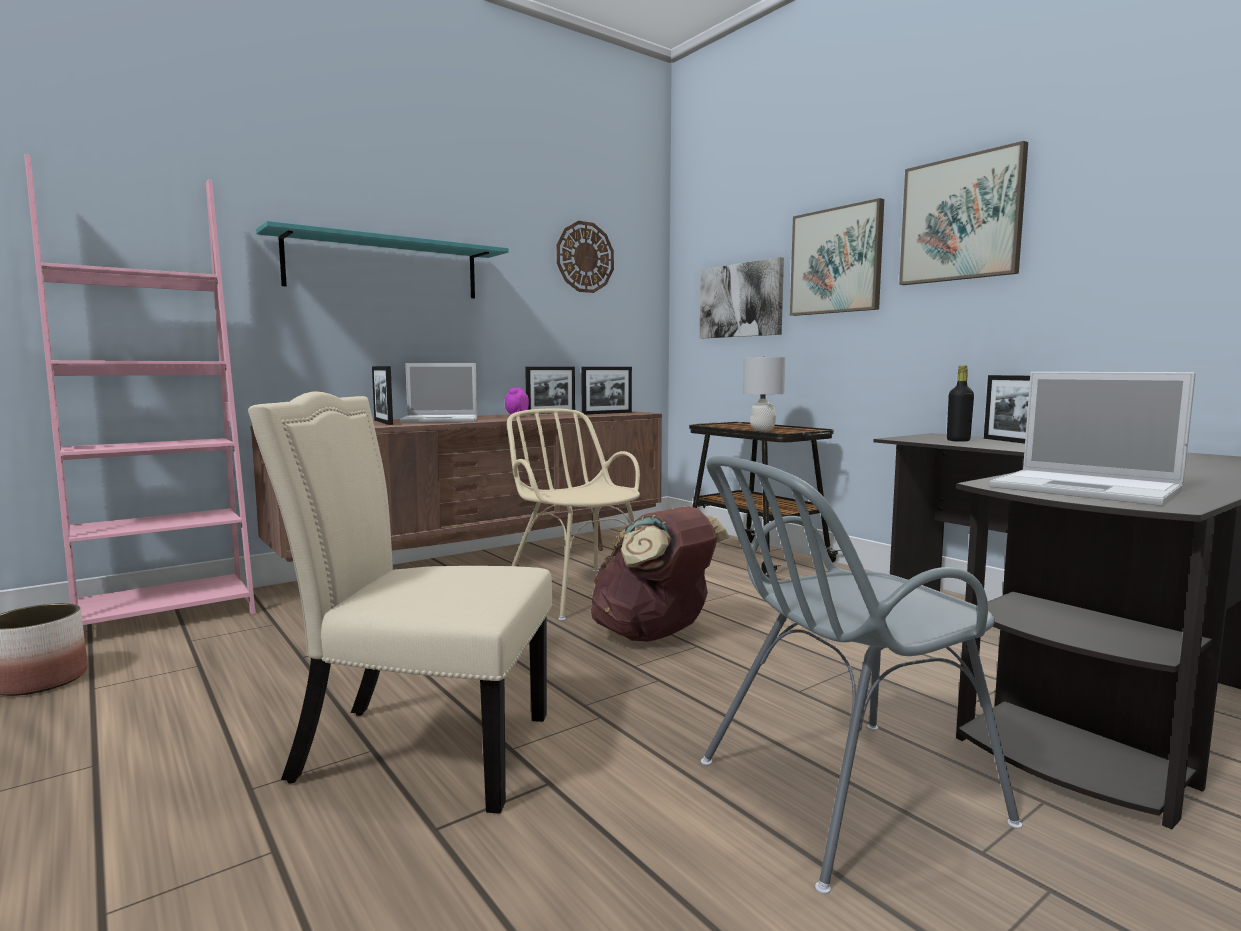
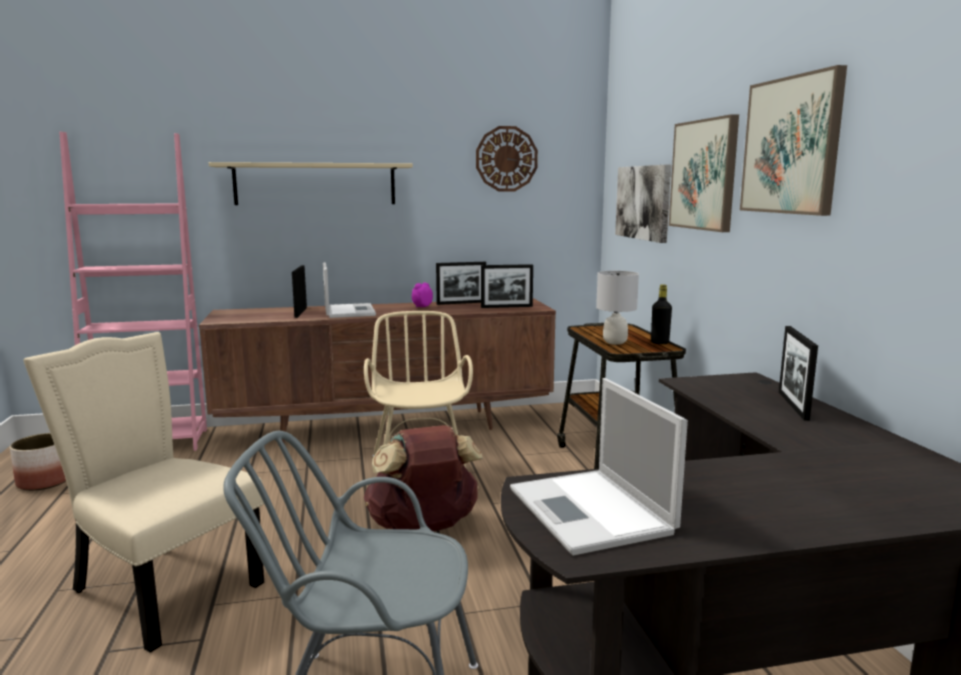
camera: 25 degrees right, 5 degrees up
(384, 267) = (315, 184): turquoise shelf -> beige shelf
(442, 420) = (349, 311): laptop -> laptop turned 120 degrees counterclockwise
(958, 440) = (735, 394): black bottle -> black bottle (660, 343)

